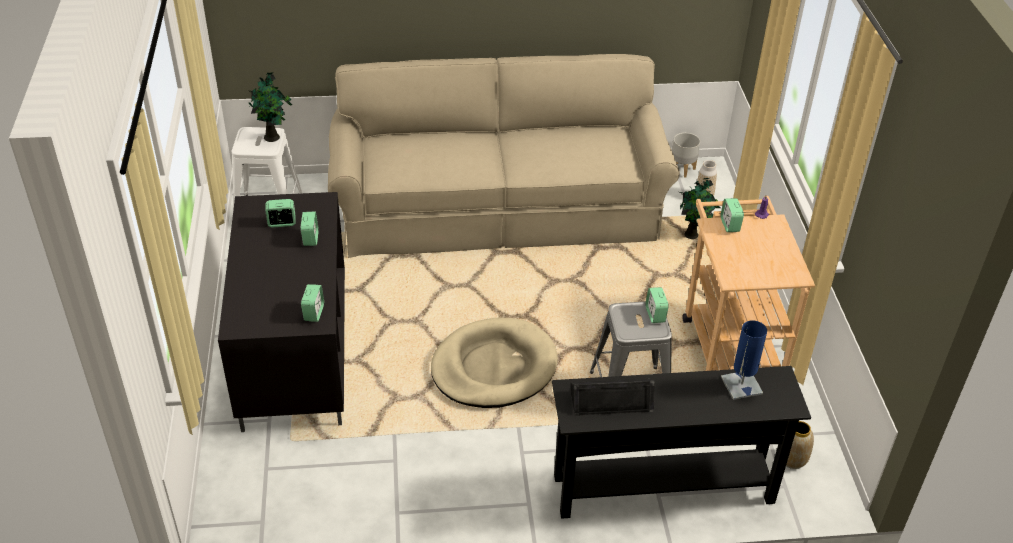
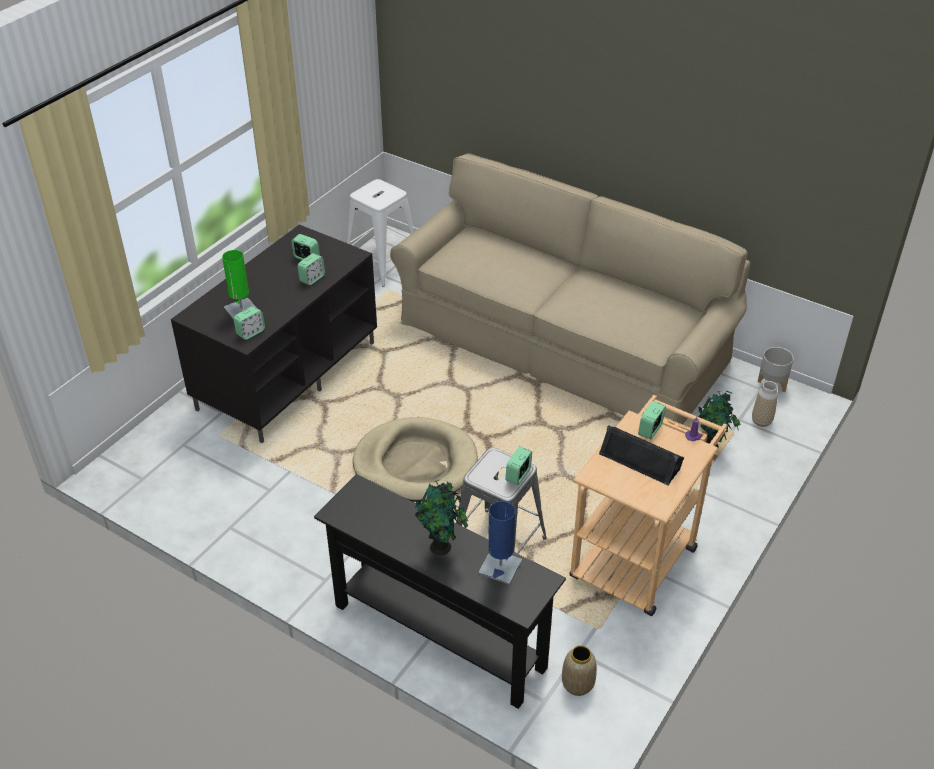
camera: 40 degrees right, 0 degrees up
(273, 137) = (391, 195): potted plant -> potted plant (442, 548)
(279, 298) = (241, 310): none -> green table lamp
(611, 400) = (381, 515): black speaker -> black speaker (641, 459)

